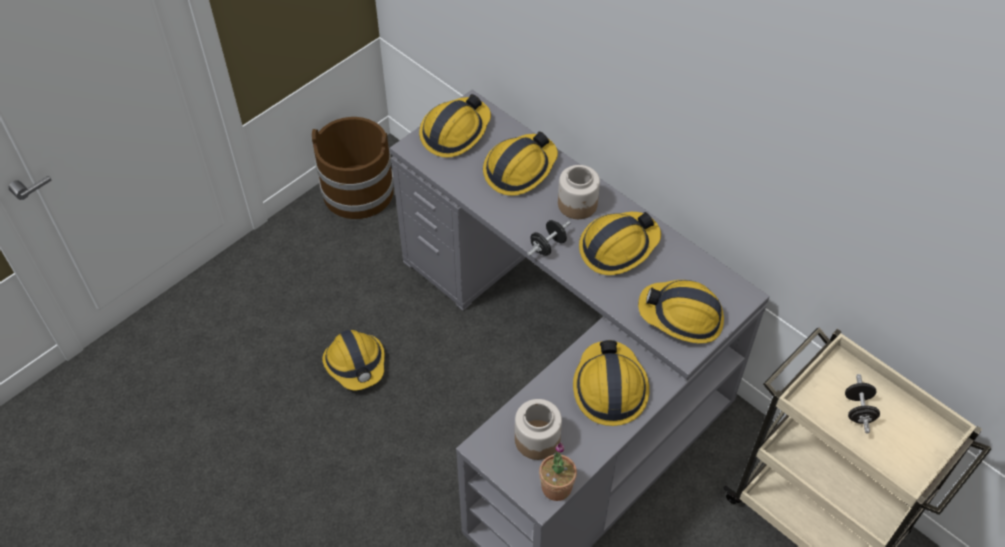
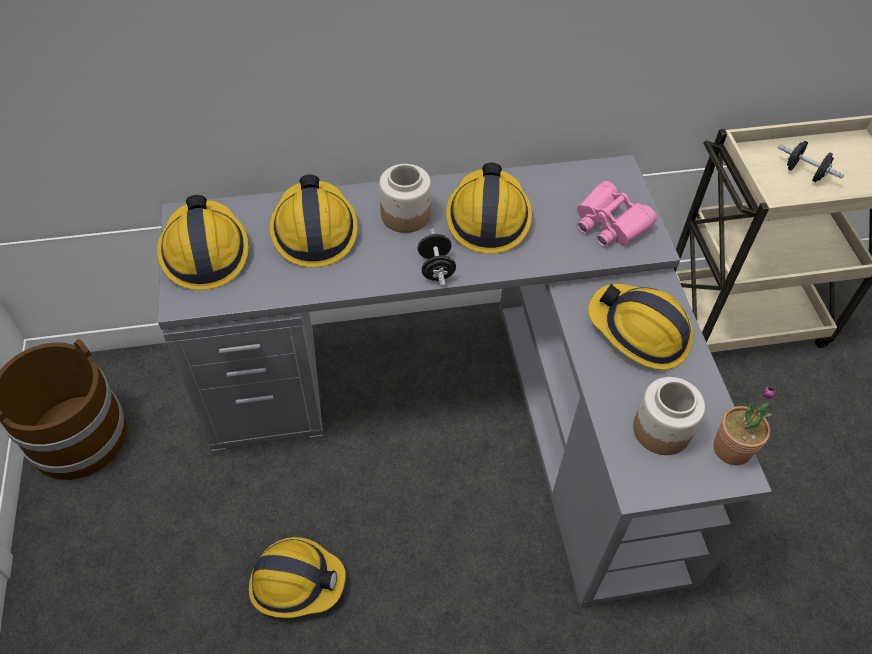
camera: 55 degrees left, 0 degrees up
(682, 316) = (609, 223): hard hat -> pink binoculars

